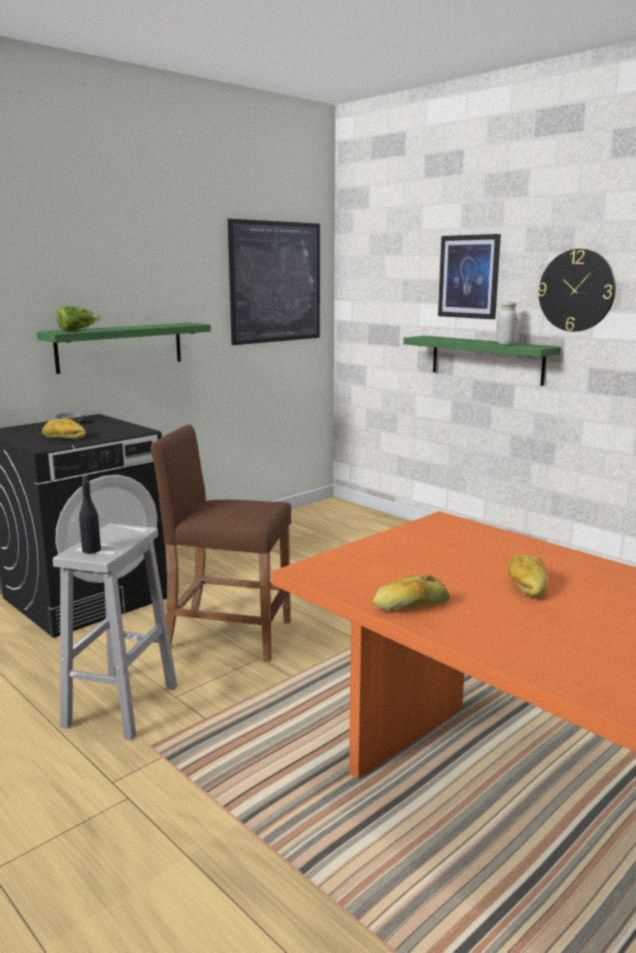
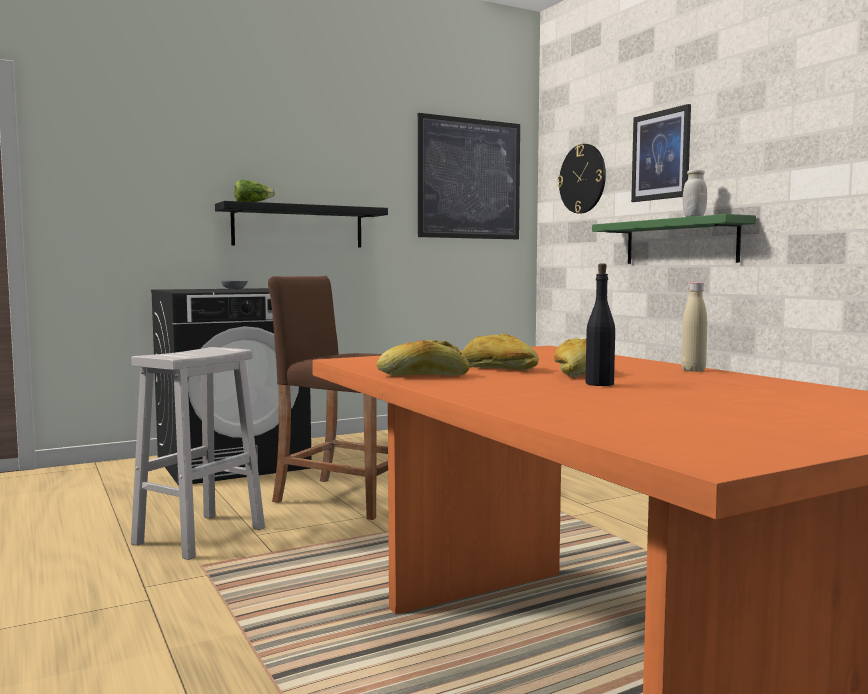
camera: 15 degrees right, 10 degrees down
(64, 438) = (213, 290): bread -> bread (498, 368)
(91, 550) = (172, 354): black bottle -> black bottle (599, 384)
(120, 347) = (298, 226): green shelf -> black shelf
(576, 290) = (770, 150): wall clock -> wall clock (582, 179)
(604, 568) = (693, 370): none -> beige bottle

